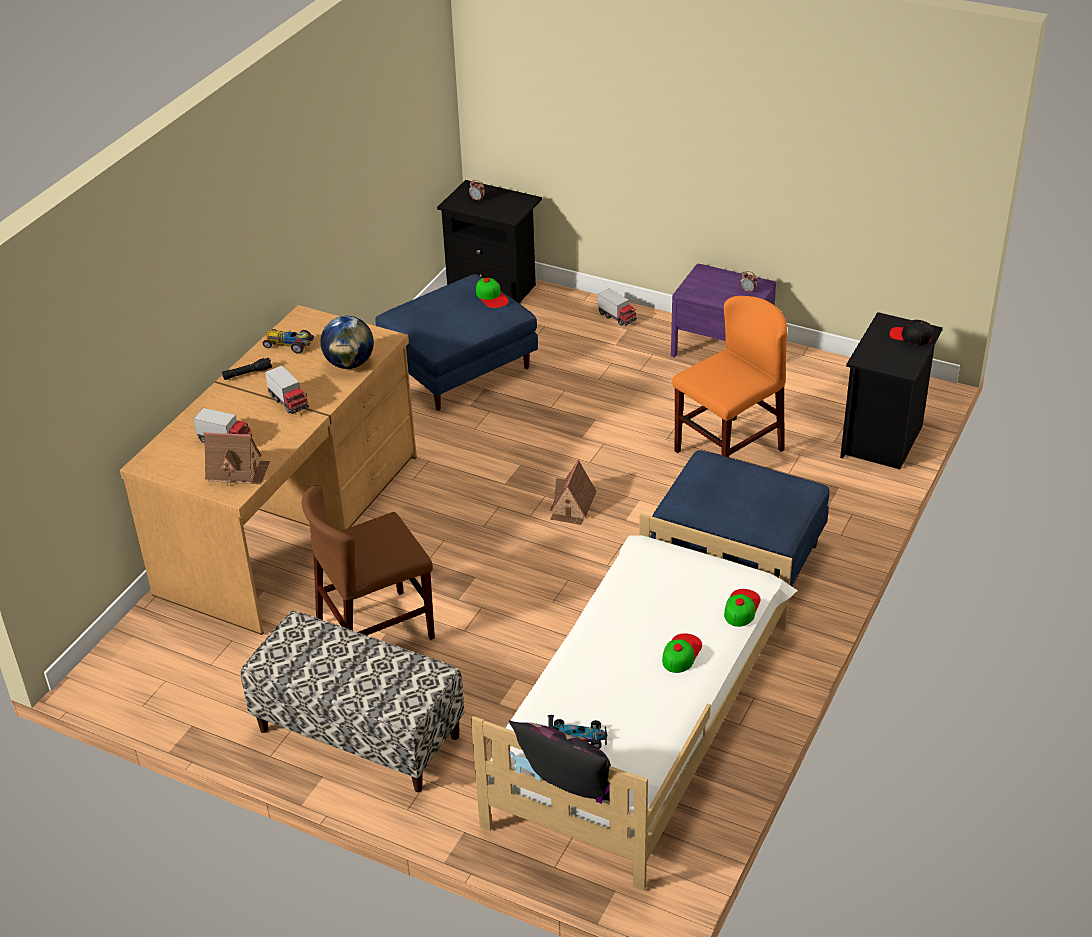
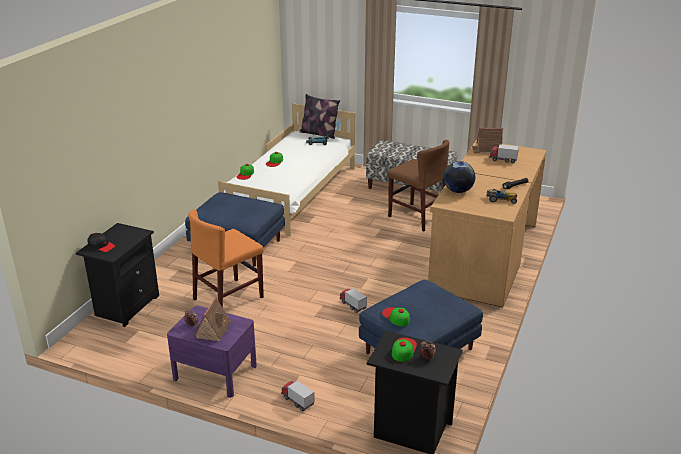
camera: 175 degrees right, 10 degrees down
(289, 402) = (481, 174): toy truck -> toy truck (353, 305)
(375, 630) = (417, 217): brown chair -> brown chair turned 75 degrees clockwise
(500, 207) = (403, 349): none -> cap
(572, 506) = (326, 267): toy house -> toy house (213, 329)

